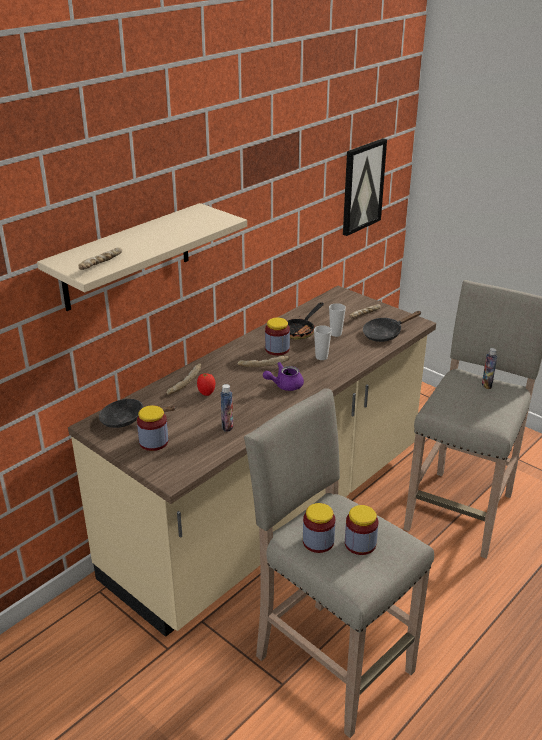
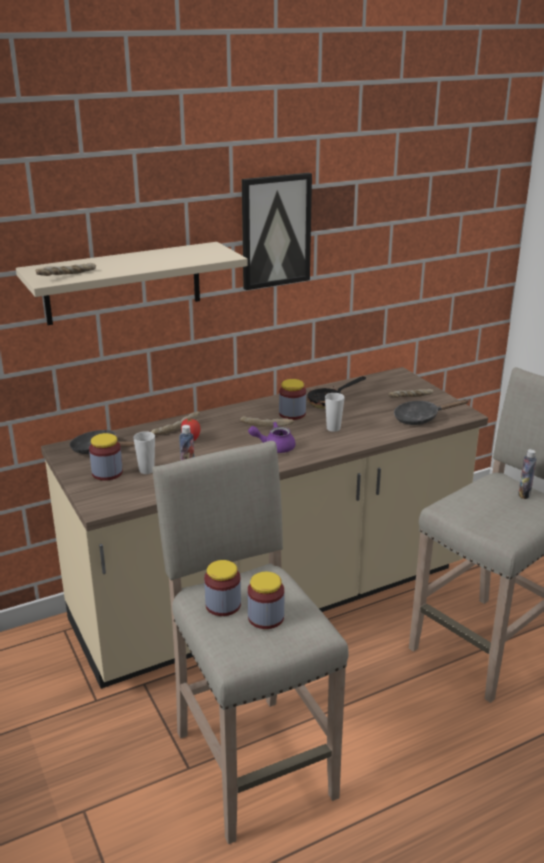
camera: 20 degrees right, 5 degrees down
(336, 334) = (365, 410): cup -> cup (146, 470)
(362, 186) = (443, 260): picture -> picture (275, 231)

